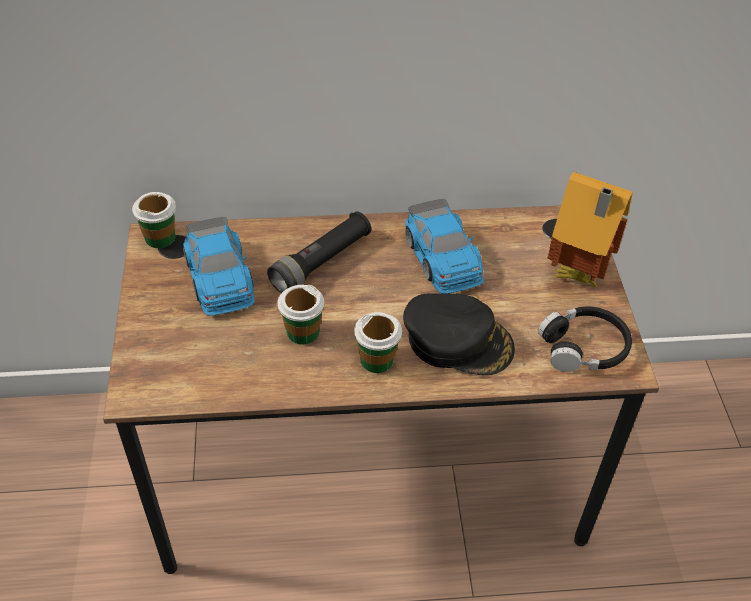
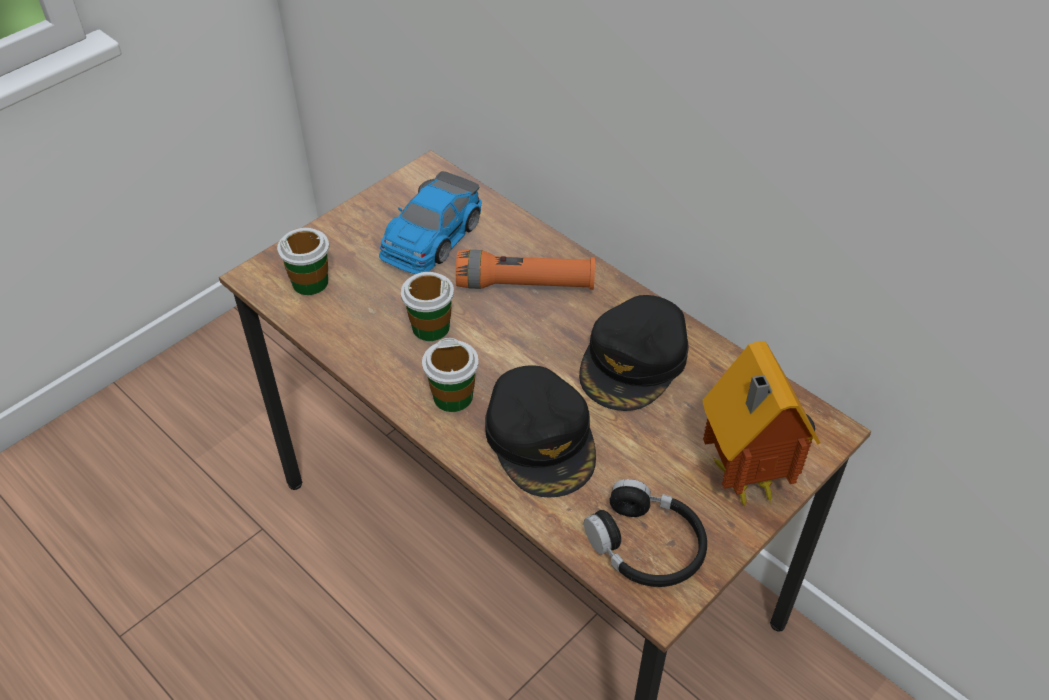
camera: 50 degrees right, 0 degrees up
(160, 237) = (435, 175): cup -> cup (310, 282)
(321, 262) = (525, 285): black flashlight -> orange flashlight
(443, 258) = (634, 361): toy car -> black cap

